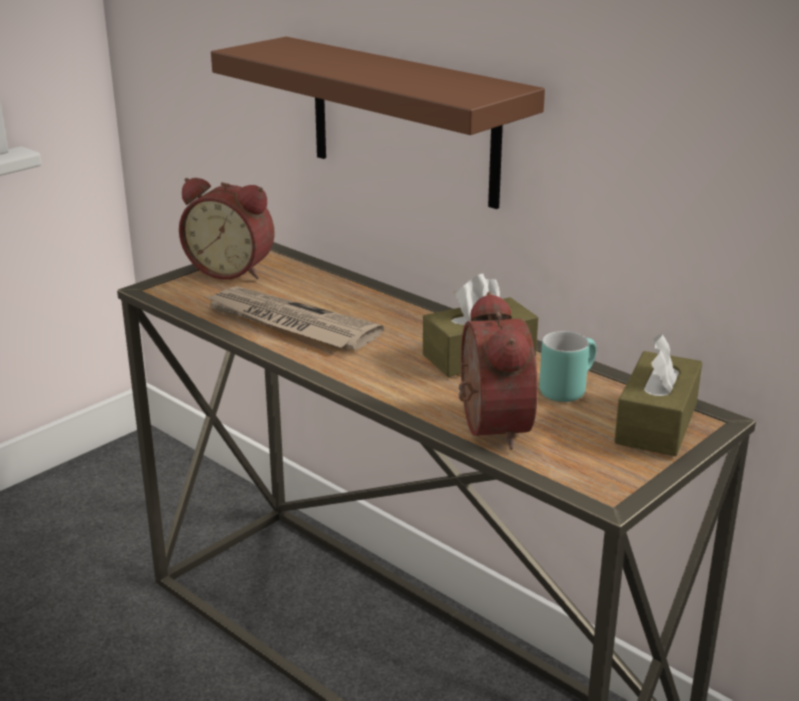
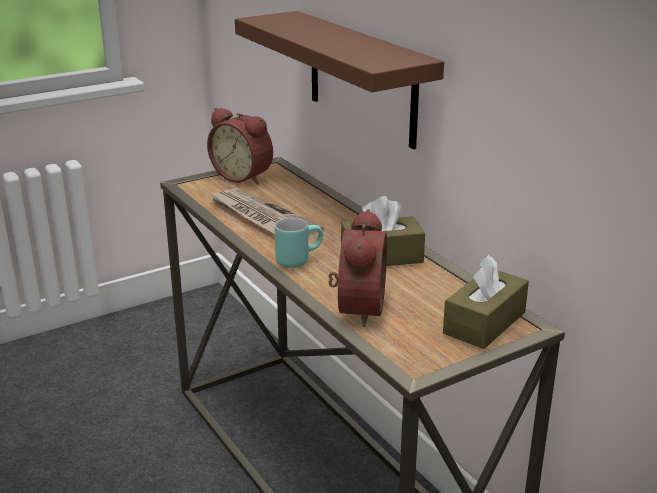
camera: 15 degrees right, 0 degrees up
(566, 388) = (432, 289): turquoise mug -> turquoise mug (298, 259)

